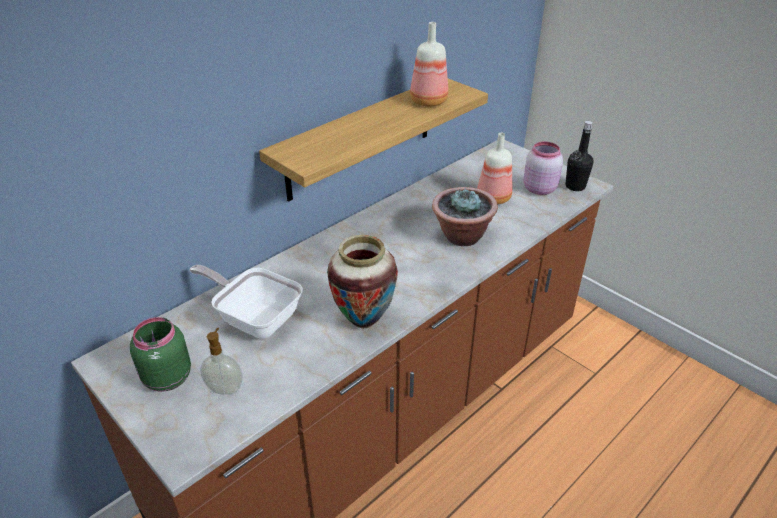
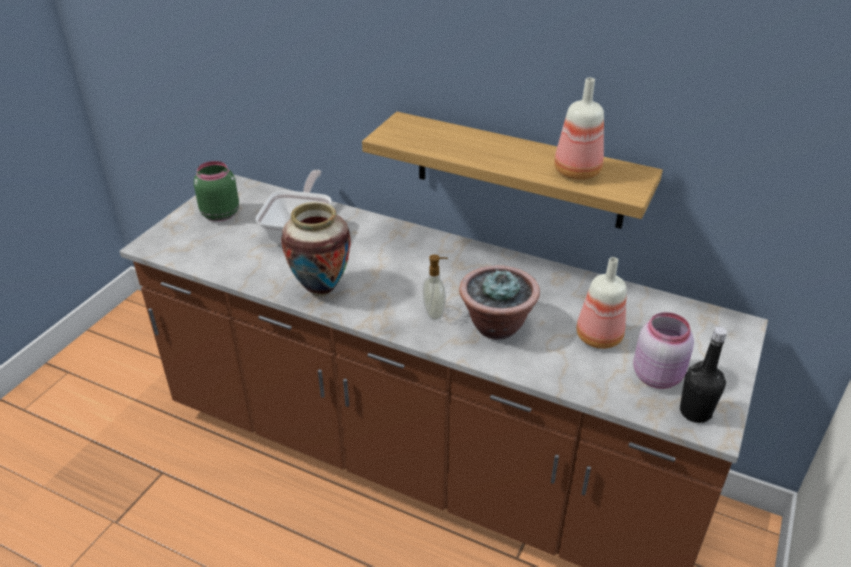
camera: 70 degrees right, 0 degrees up
(225, 388) = (217, 242): soap dispenser -> soap dispenser (435, 312)

